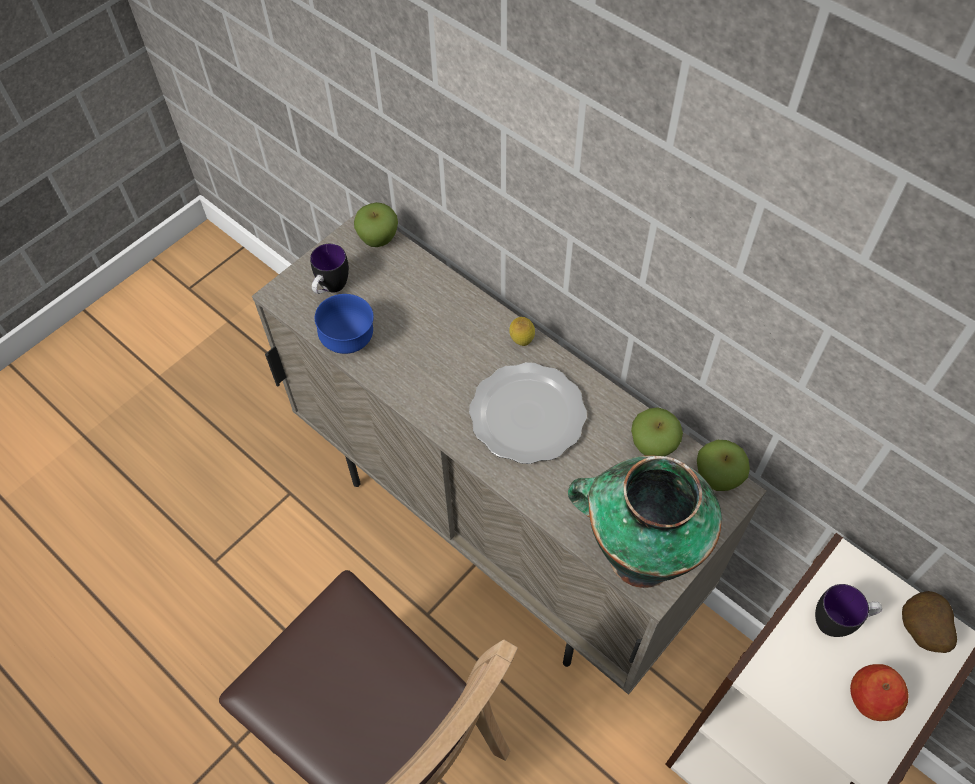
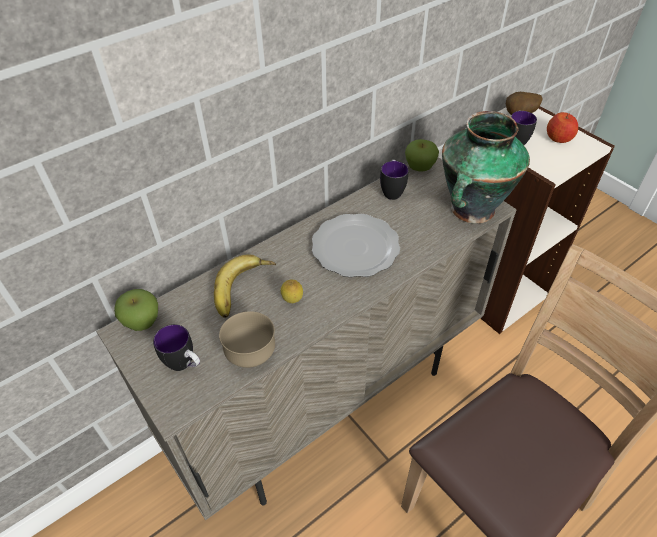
camera: 80 degrees left, 10 degrees down
(349, 341) = (251, 355): blue bowl -> brown bowl
(437, 315) = (244, 289): none -> banana
(521, 341) = (288, 242): lemon -> lemon (292, 301)
(652, 446) = (392, 190): apple -> mug

